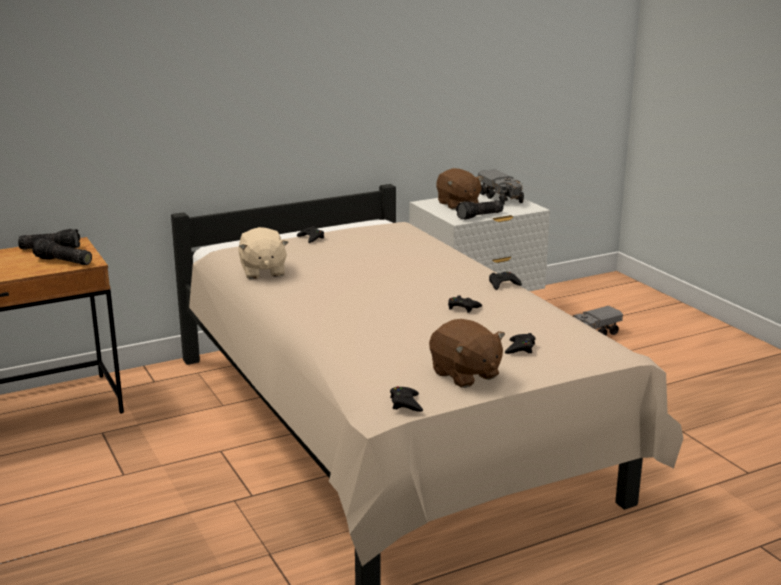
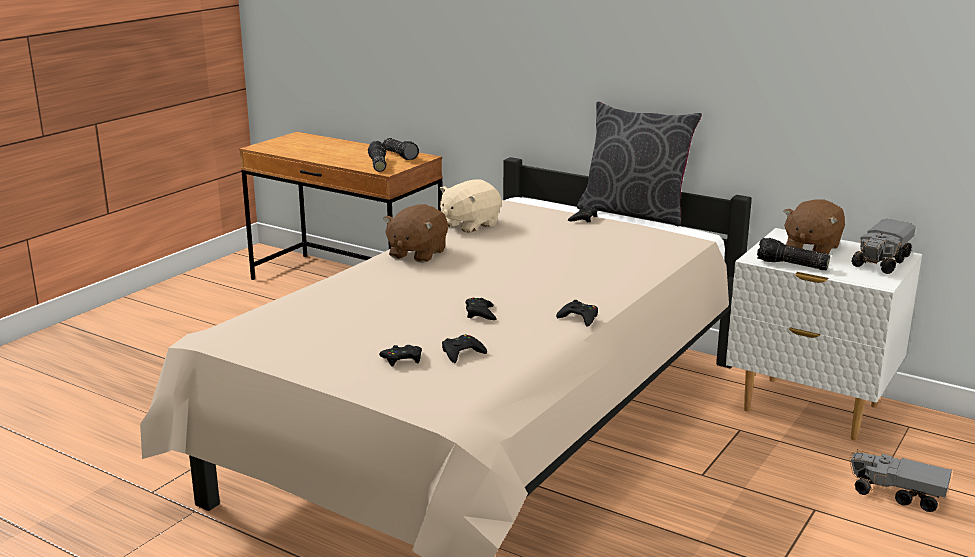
camera: 60 degrees right, 0 degrees up
(312, 224) = (634, 212): none -> grey pillow
(405, 403) = (225, 339): black game controller -> black game controller (462, 353)
(465, 375) = (309, 349): brown plush toy -> brown plush toy (417, 254)

